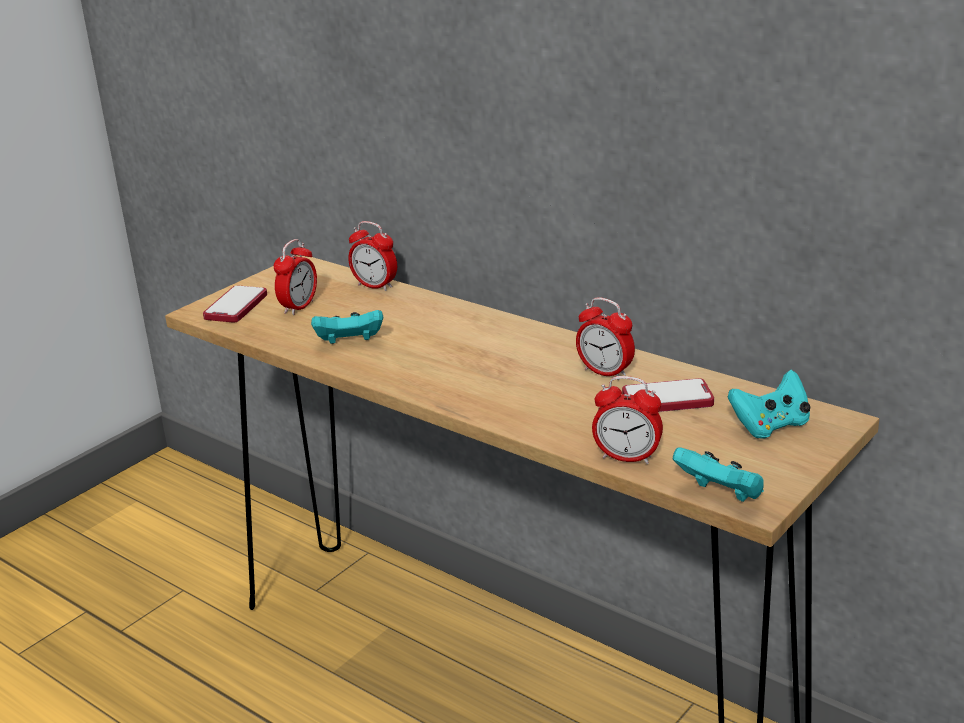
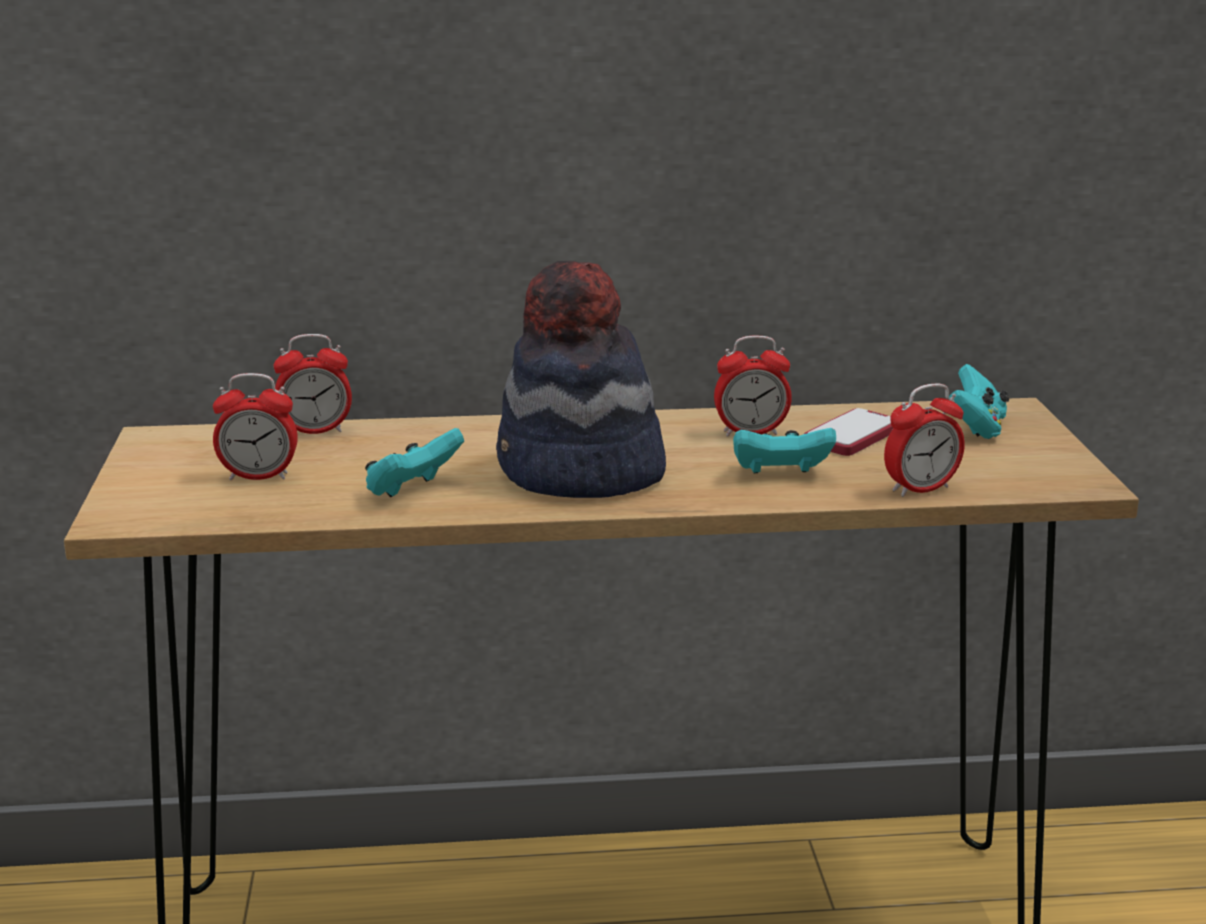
camera: 45 degrees left, 5 degrees down
(236, 306) = (161, 500): phone -> none
(299, 307) = (259, 476): alarm clock -> alarm clock turned 105 degrees clockwise
(450, 365) = (579, 473): none -> hat
(721, 495) = (1051, 488): turquoise game controller -> turquoise game controller (780, 474)

